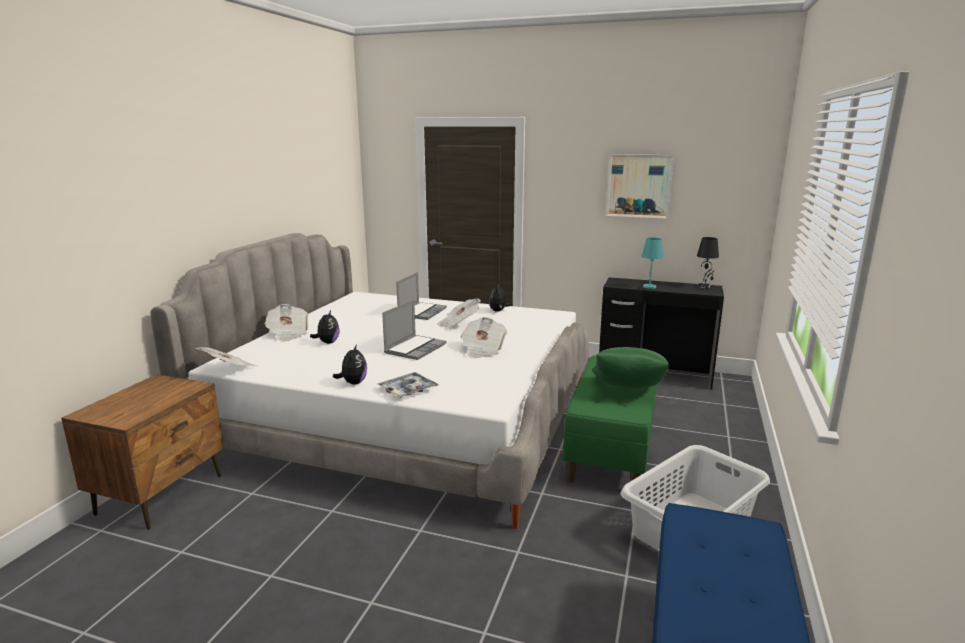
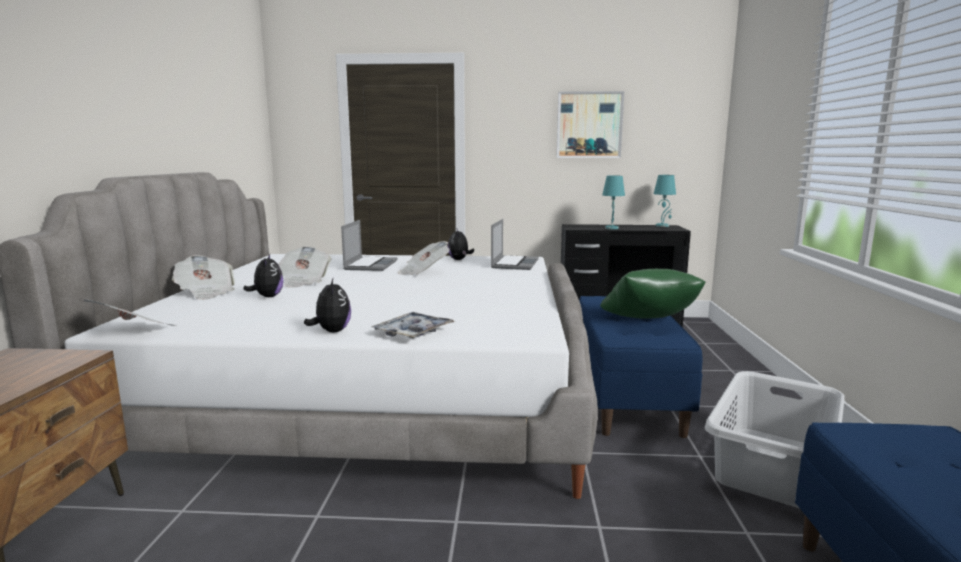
camera: 15 degrees left, 5 degrees down
(415, 348) = (388, 294): laptop -> laptop (514, 264)
(482, 350) = (473, 290): newspaper -> newspaper (304, 281)
(610, 448) = (625, 395): green bench -> blue bench
(704, 286) = (662, 226): black table lamp -> turquoise table lamp

